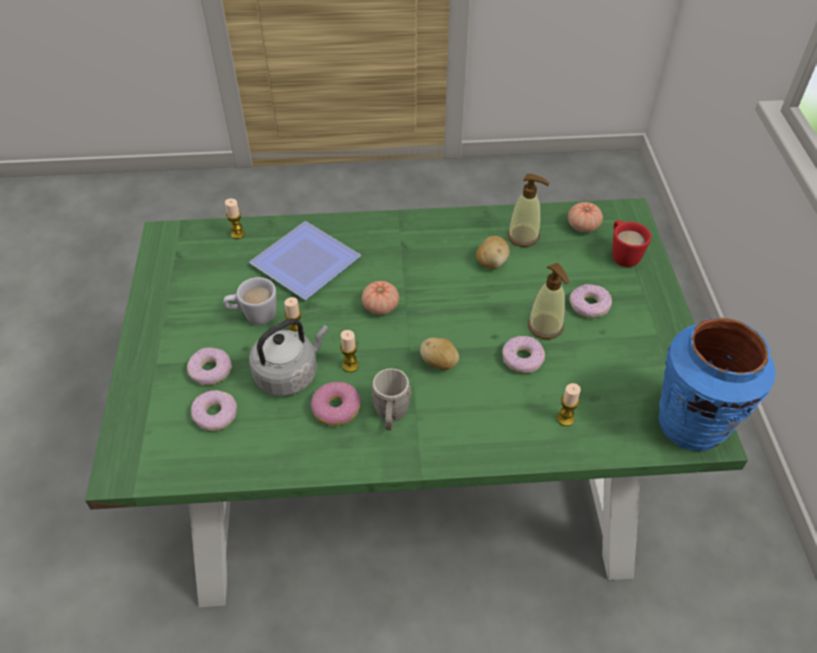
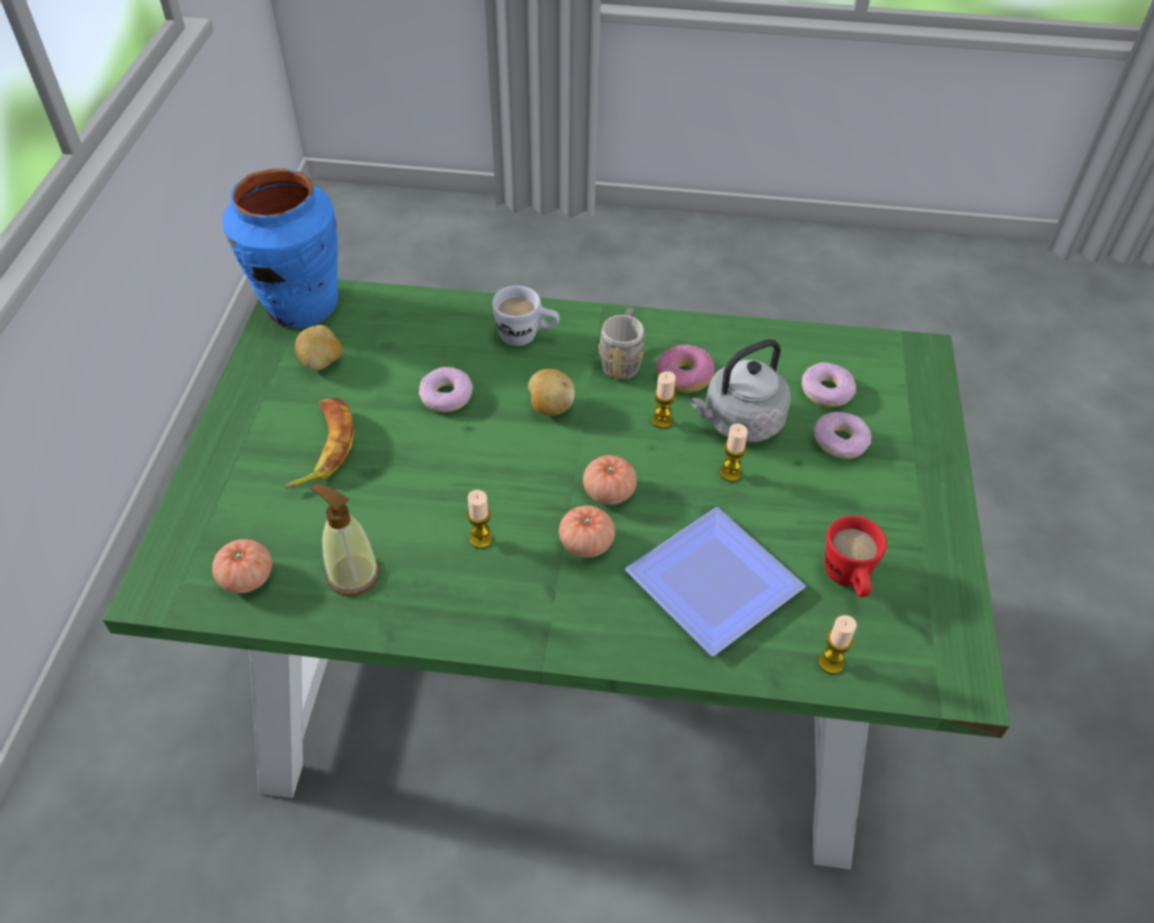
camera: 170 degrees left, 0 degrees up
(253, 316) = (790, 507): white mug -> white mug (526, 337)
(388, 273) = (586, 543): none -> tomato
(491, 263) = (425, 535): potato -> potato (321, 362)
(545, 326) = (397, 430): soap dispenser -> none
(565, 419) = (430, 330): candle -> candle (481, 539)
(589, 306) = (323, 447): donut -> banana
(622, 254) = (222, 516): red mug -> red mug (848, 580)

